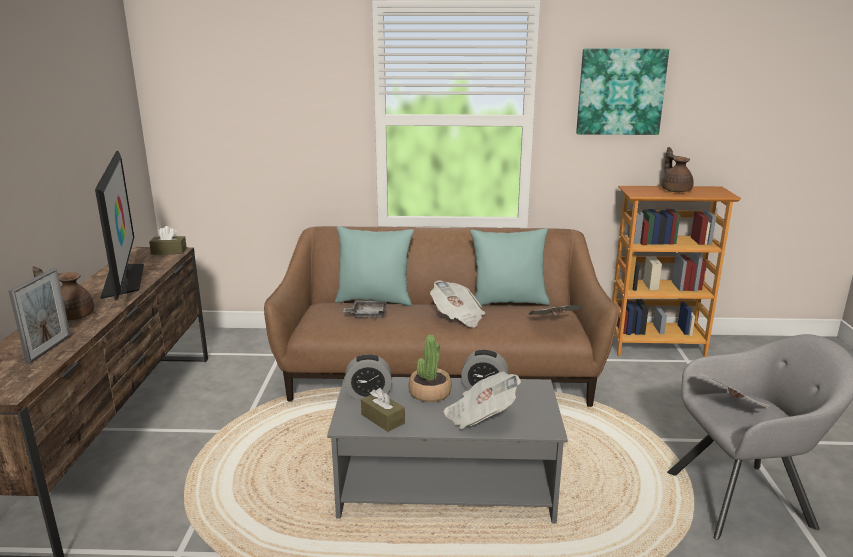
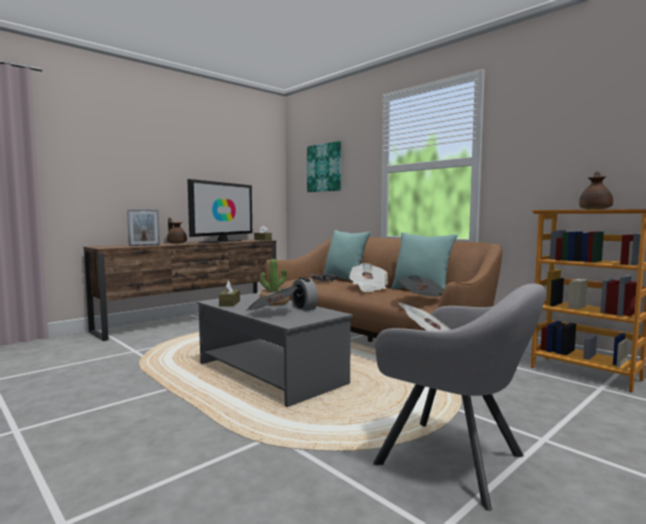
camera: 45 degrees right, 15 degrees down
(368, 394) = (248, 298): alarm clock -> none
(620, 92) = (551, 128): picture -> picture (324, 167)

